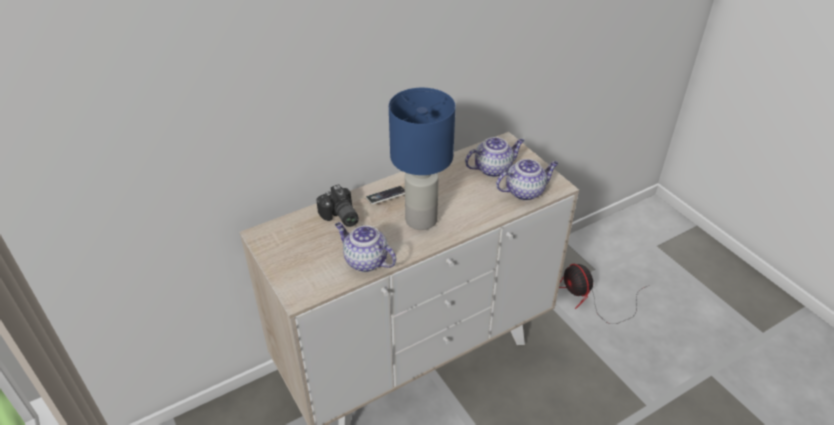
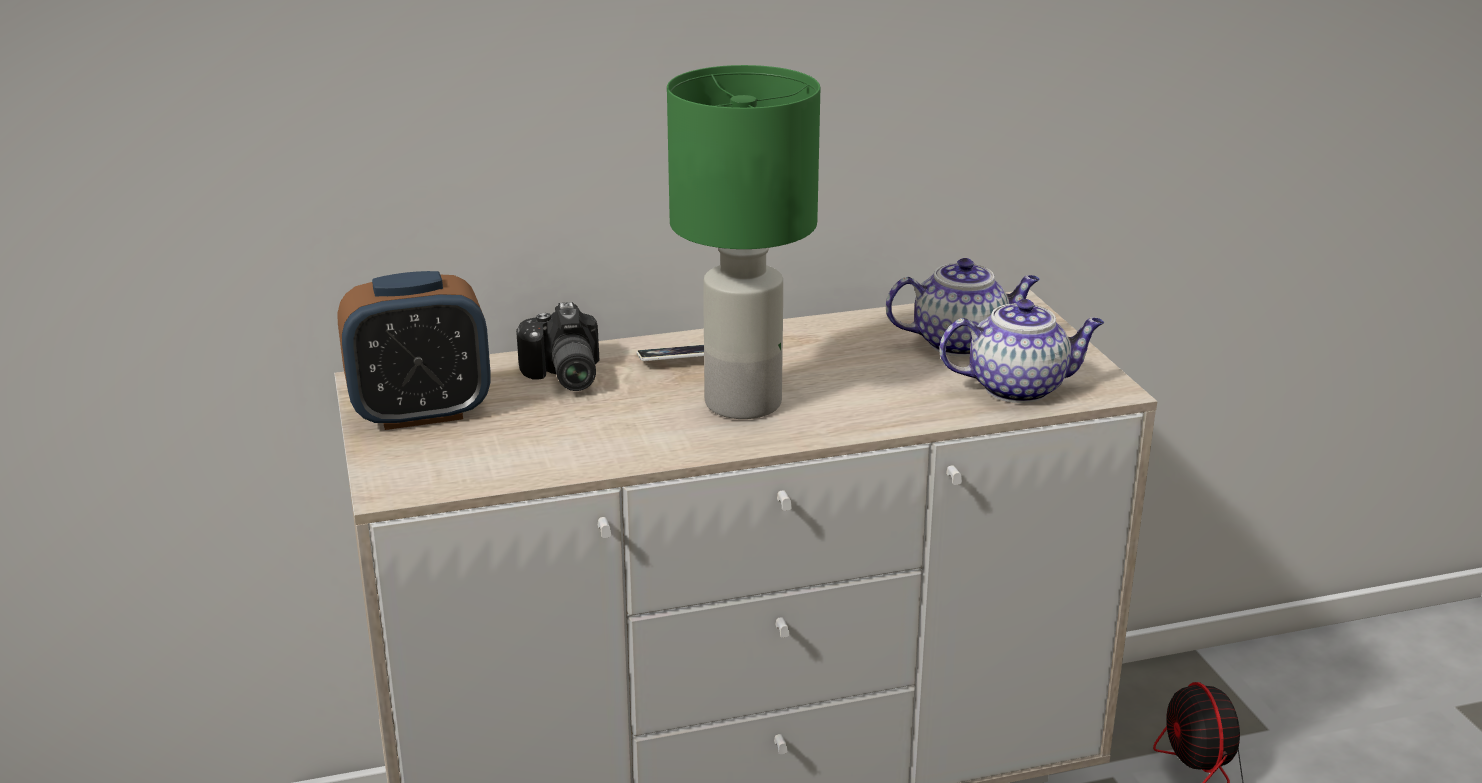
camera: 15 degrees right, 15 degrees down
(289, 250) = (421, 413): none -> alarm clock
(365, 261) = (575, 451): teapot -> none
(420, 220) = (741, 403): blue table lamp -> green table lamp

